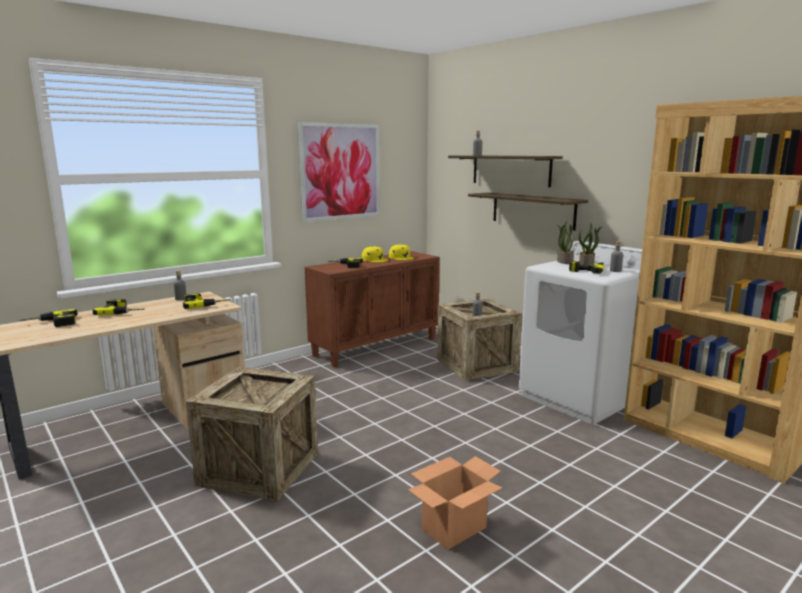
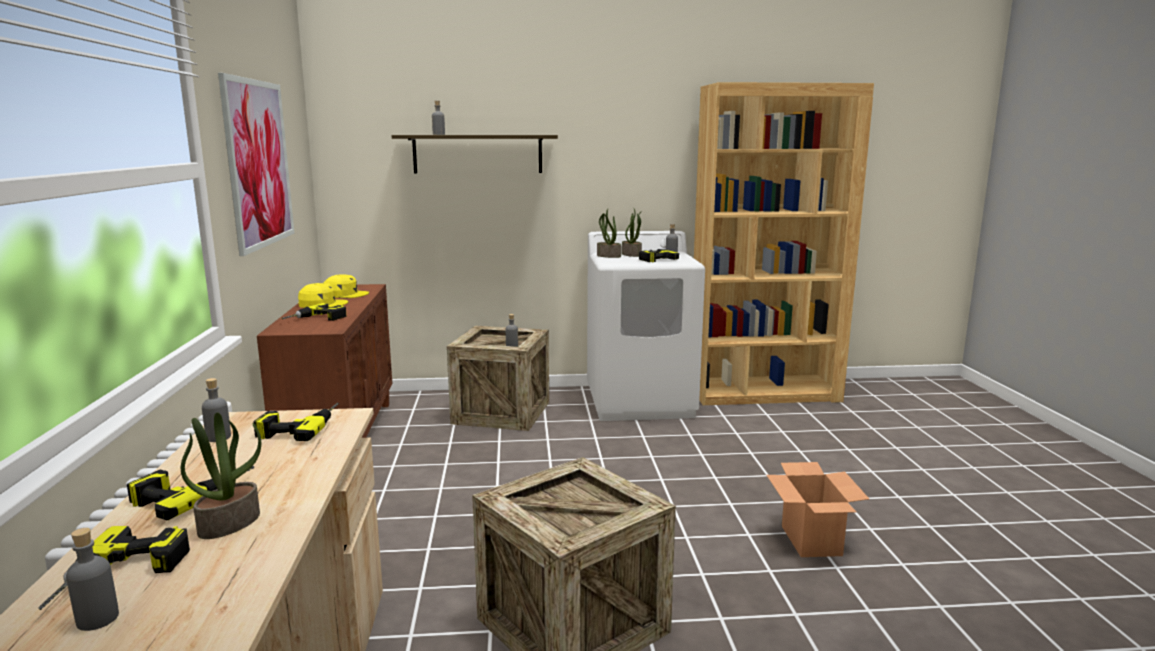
camera: 55 degrees left, 0 degrees up
(22, 330) = (97, 619): none -> grey bottle
(99, 322) = (229, 523): none -> potted plant
(532, 210) = (518, 203): shelf -> none

